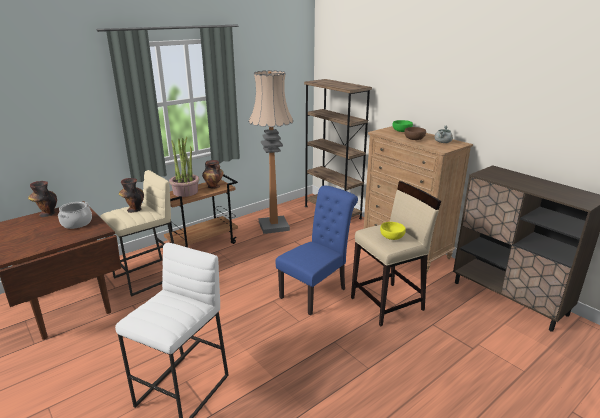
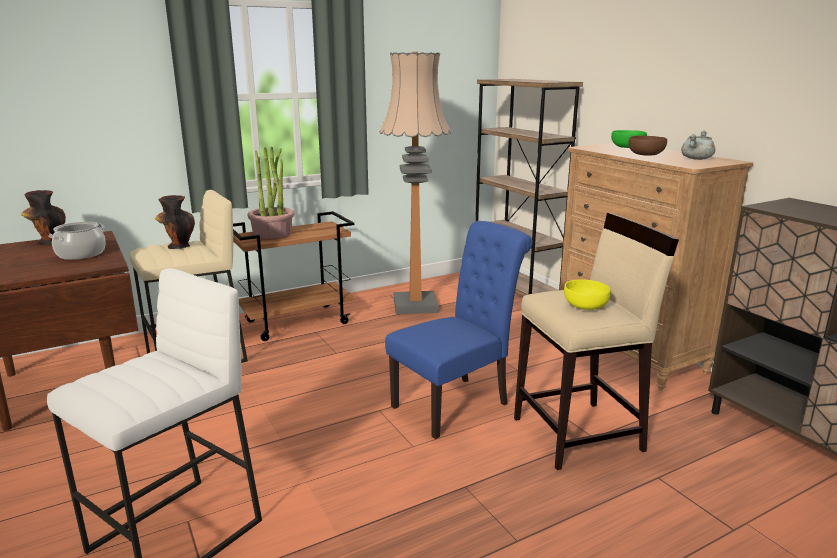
camera: 10 degrees right, 5 degrees down
(214, 187) = (318, 230): vase -> none

